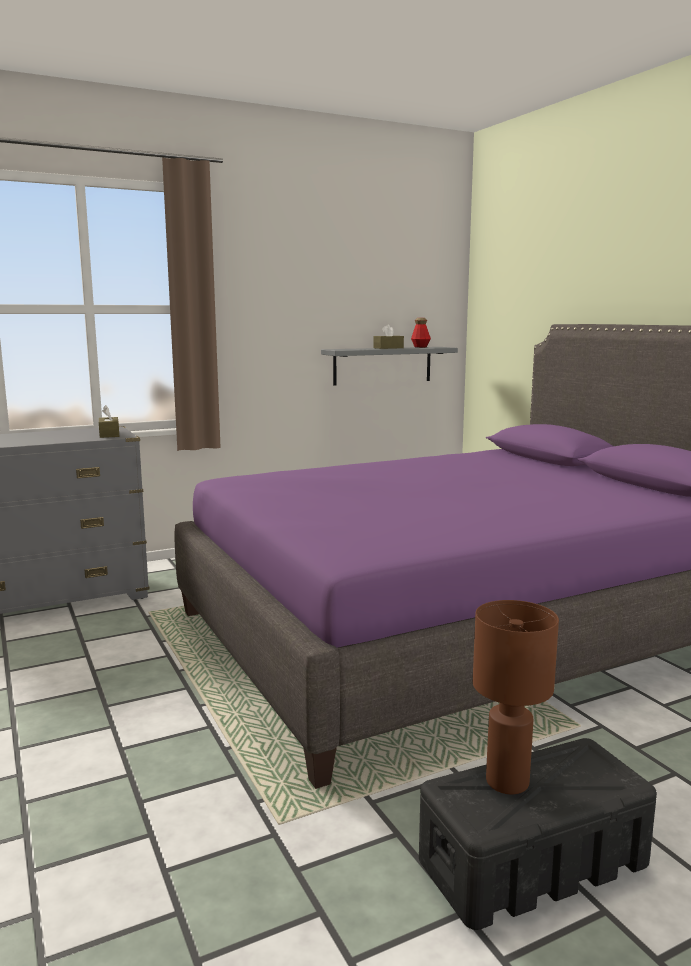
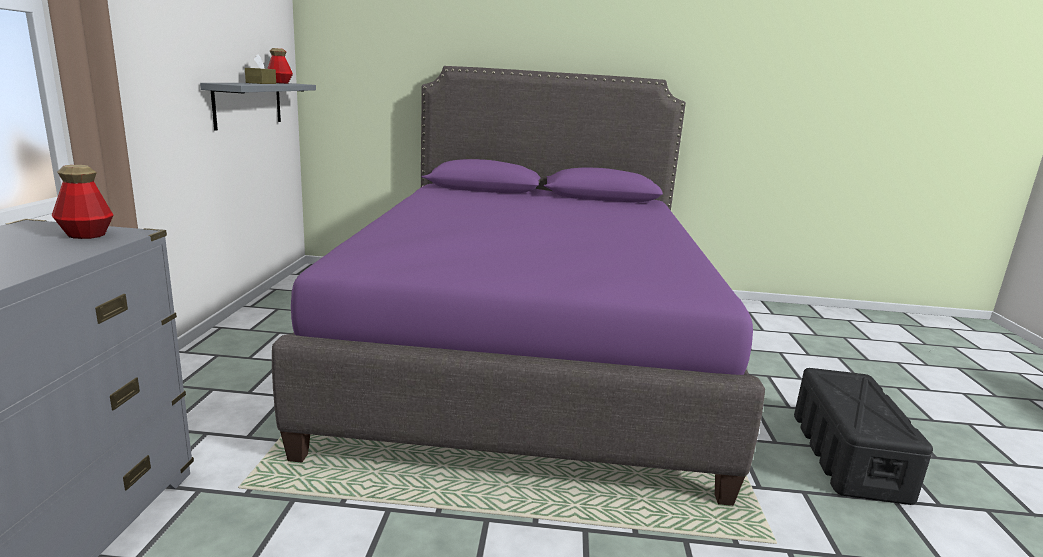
camera: 60 degrees left, 5 degrees up
(109, 434) = (86, 235): brown tissue box -> bottle
(506, 782) = (858, 409): brown table lamp -> none

